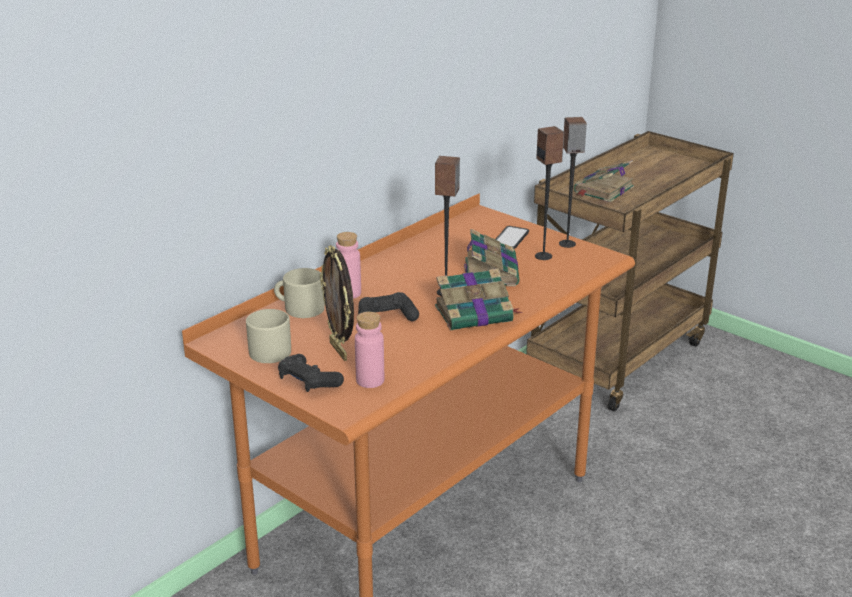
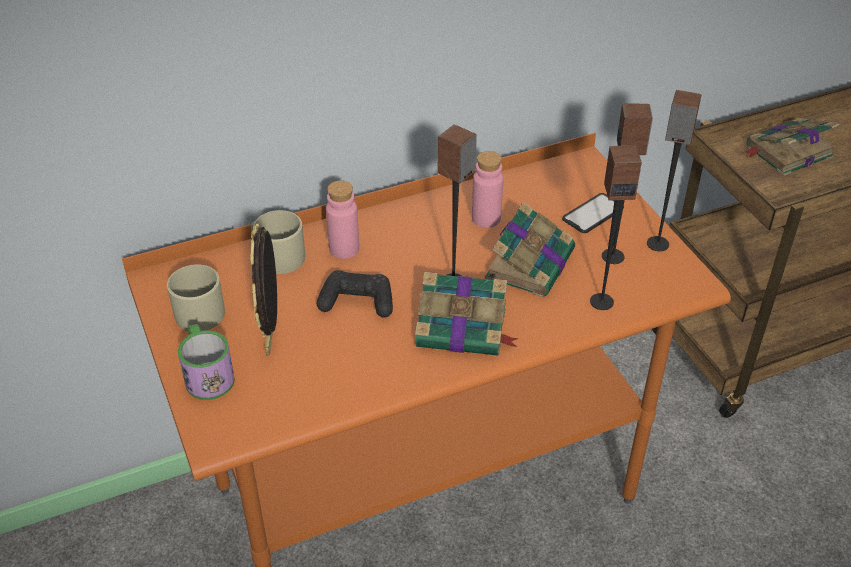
camera: 25 degrees right, 15 degrees up
(308, 381) = (207, 374): black game controller -> mug
(370, 380) = (272, 396): pink bottle -> pink bottle (486, 218)
(556, 279) = (601, 301): none -> speaker

